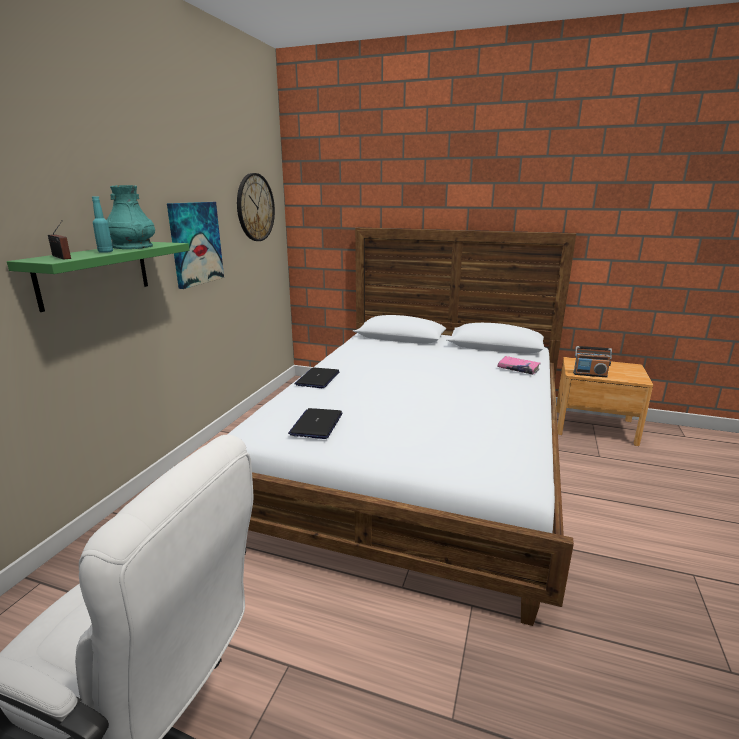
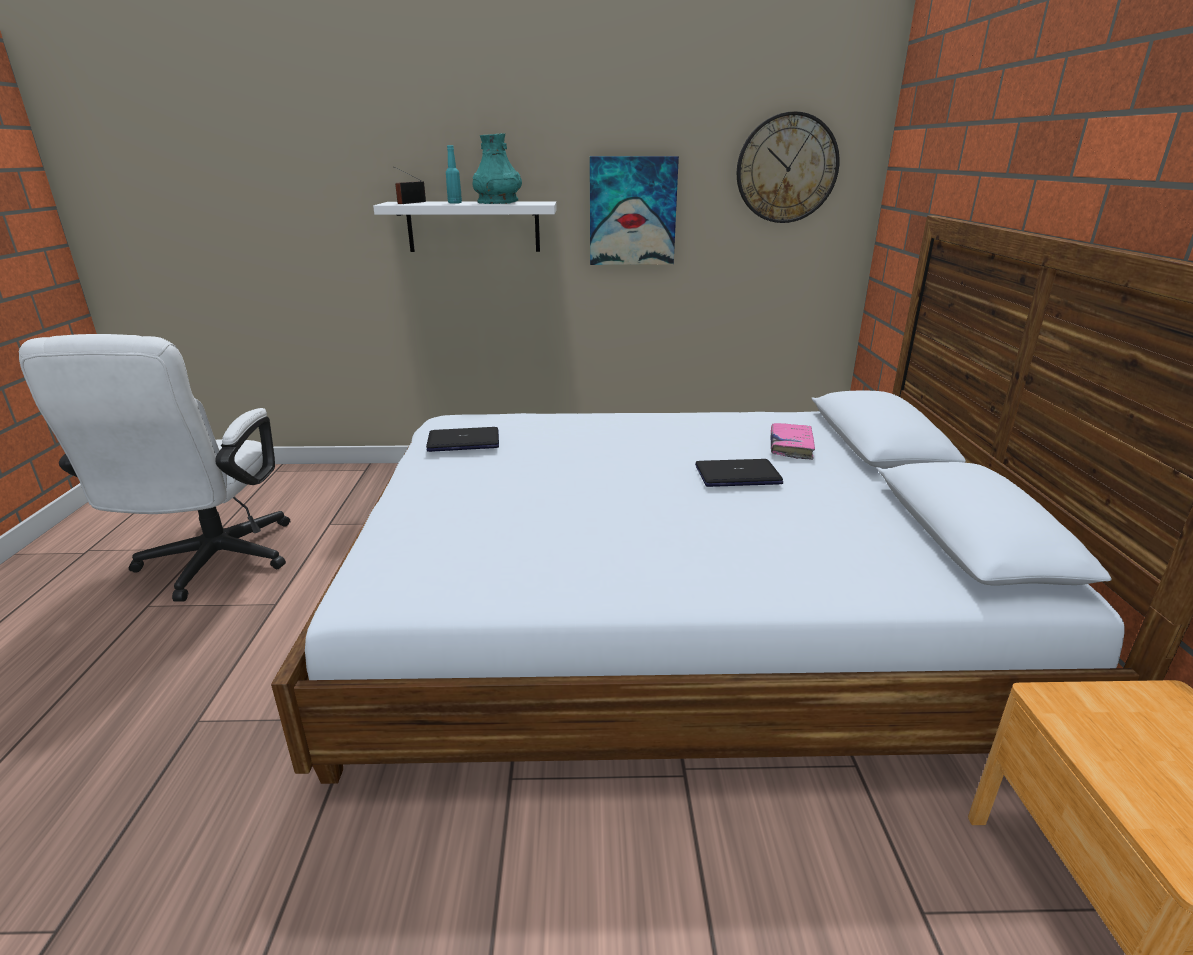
camera: 70 degrees right, 5 degrees up
(95, 274) = (473, 226): green shelf -> white shelf
(317, 379) = (610, 419): laptop -> laptop (737, 475)
(518, 369) = (836, 568): pink book -> pink book (790, 446)
(590, 374) = (1082, 732): radio -> none

